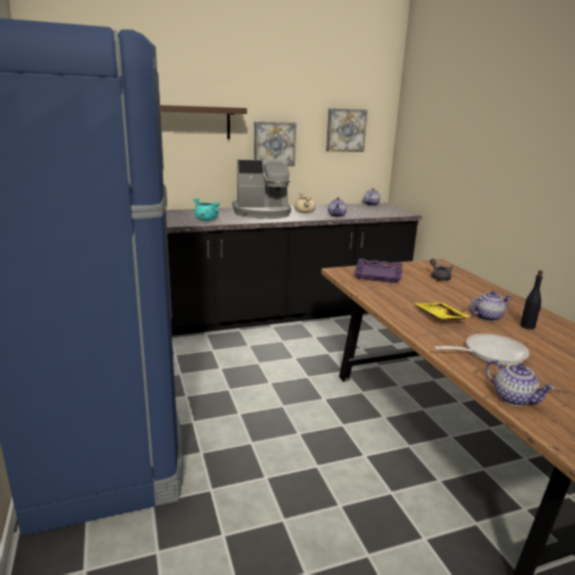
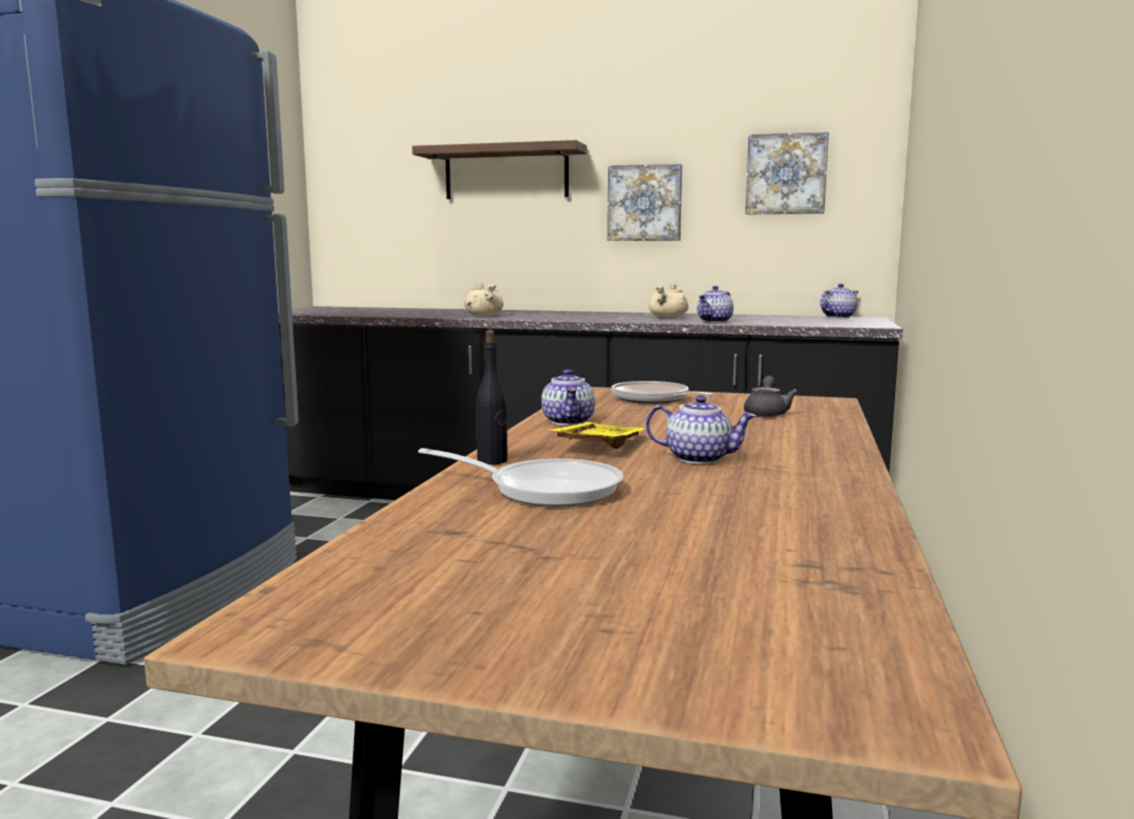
camera: 35 degrees right, 10 degrees down
(206, 220) = (484, 315): turquoise cooking pot -> beige cooking pot
(262, 212) = (596, 315): coffee machine -> none
(378, 274) = (653, 399): purple tray -> frying pan
(514, 398) = (402, 533): teapot -> teapot (569, 422)
(527, 326) = (750, 479): black bottle -> black bottle (492, 461)

